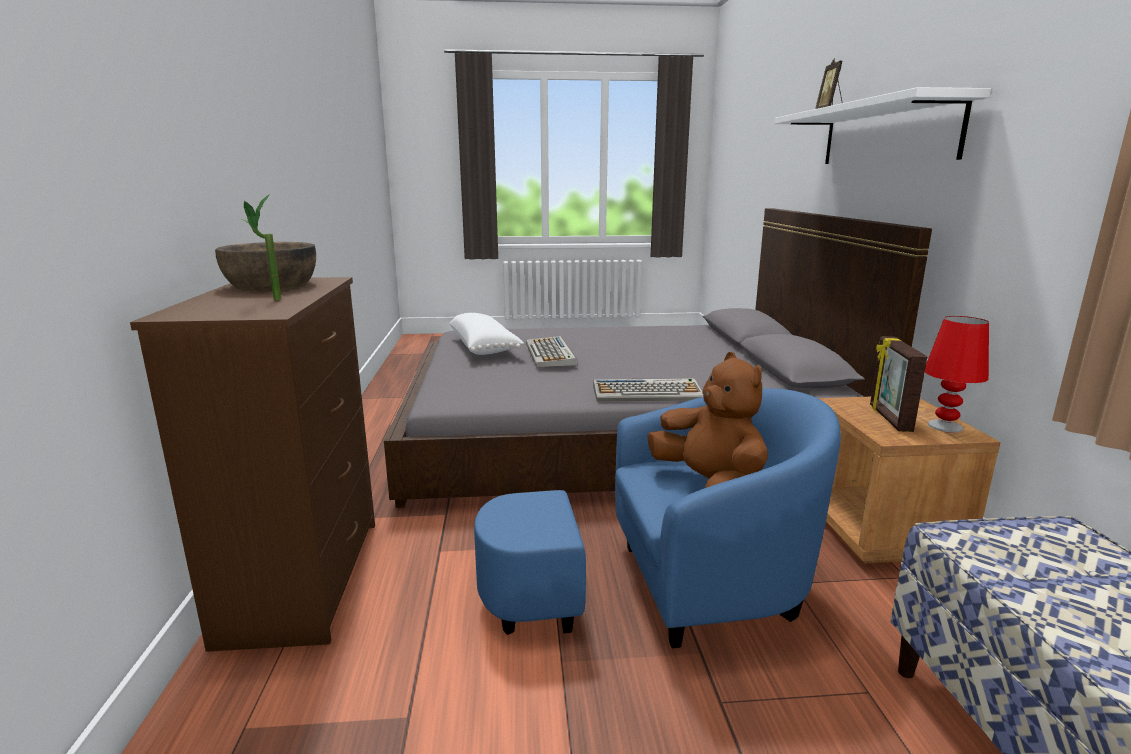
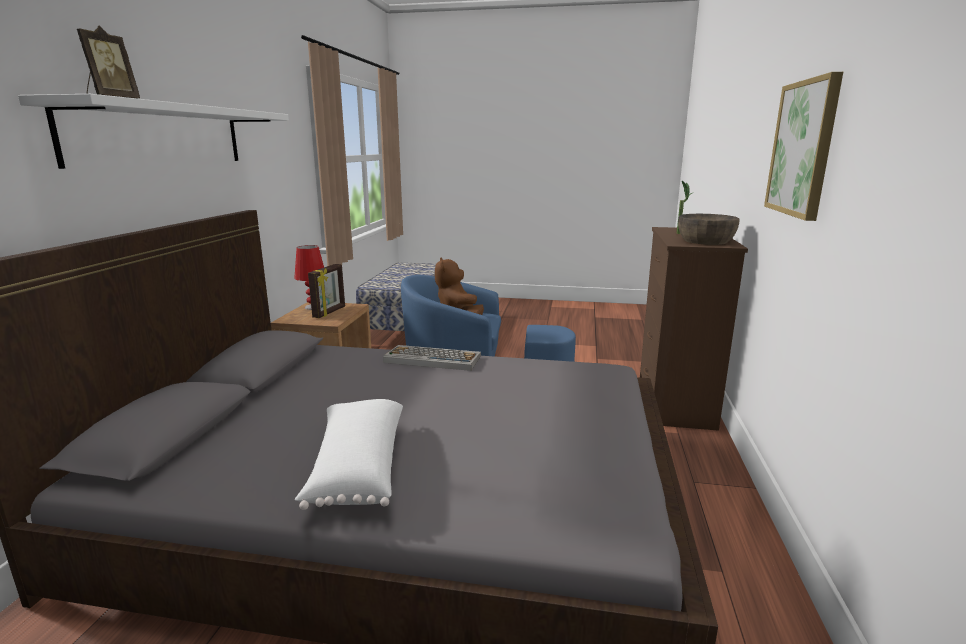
camera: 165 degrees left, 0 degrees up
(255, 142) = (803, 148): none -> picture
(484, 347) = (575, 457): white pillow -> white pillow (356, 468)
(550, 354) = (485, 419): keyboard -> none

